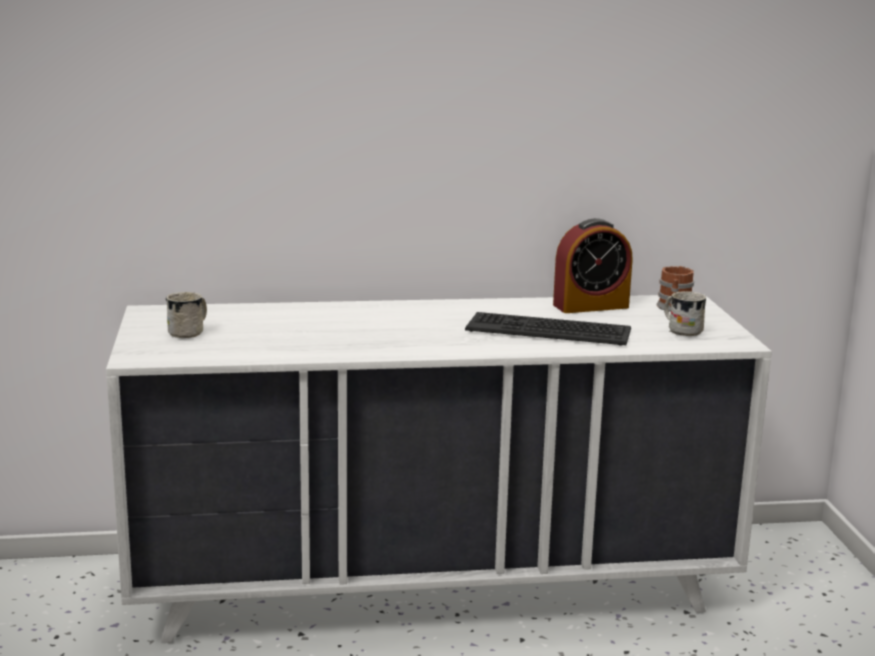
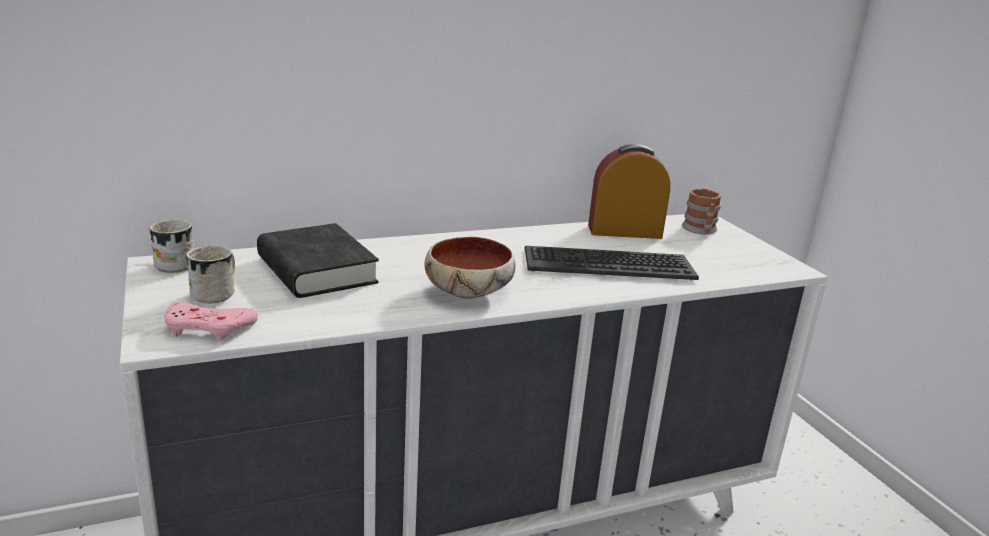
camera: 15 degrees left, 5 degrees up
(175, 352) = (208, 328): none -> pink game controller
(277, 321) = (316, 270): none -> black book
(400, 342) = (468, 291): none -> bowl
(590, 306) = (624, 231): alarm clock -> alarm clock turned 150 degrees counterclockwise
(681, 330) = (729, 256): white mug -> white mug (171, 264)

